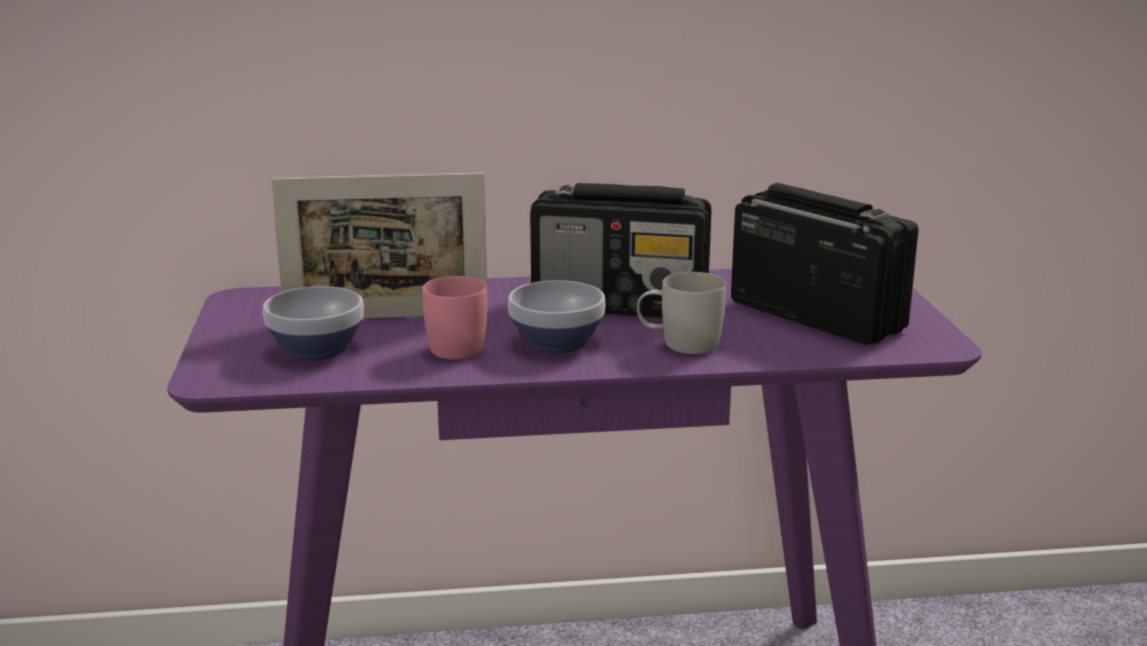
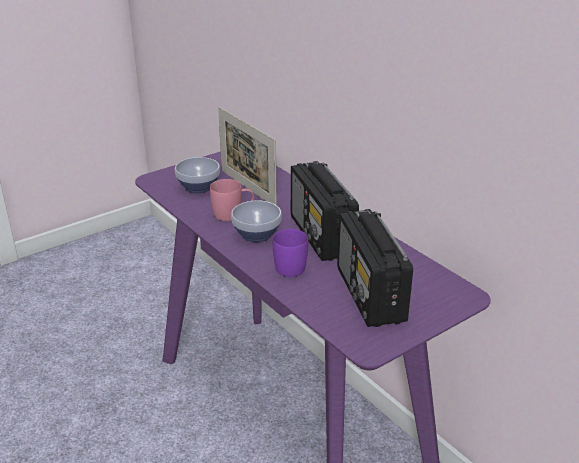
camera: 60 degrees right, 10 degrees up
(679, 343) = (288, 265): white mug -> purple mug
(815, 316) = (370, 295): radio -> radio turned 150 degrees clockwise

